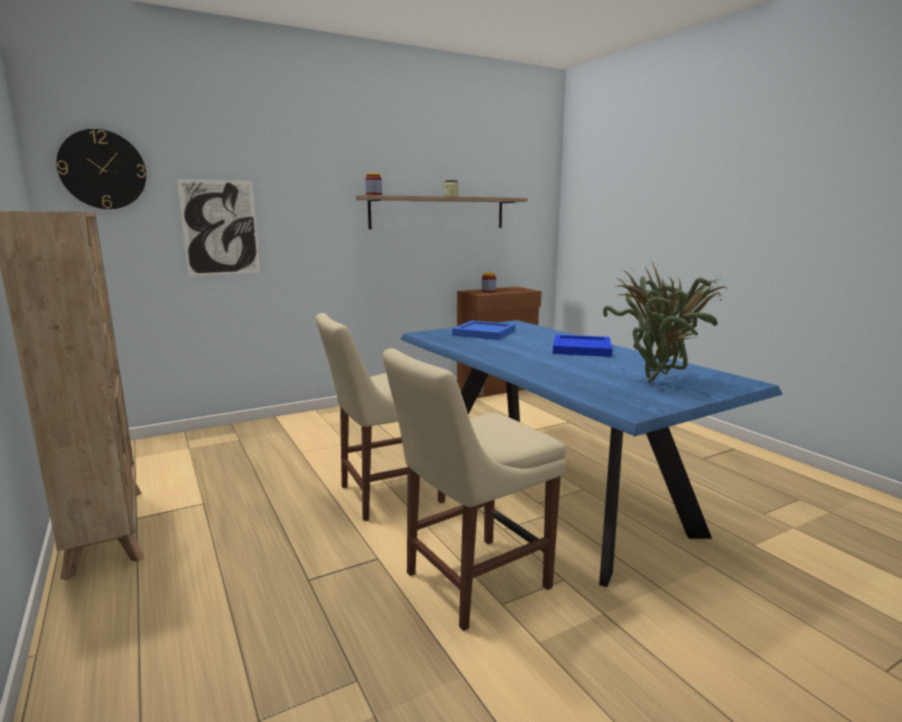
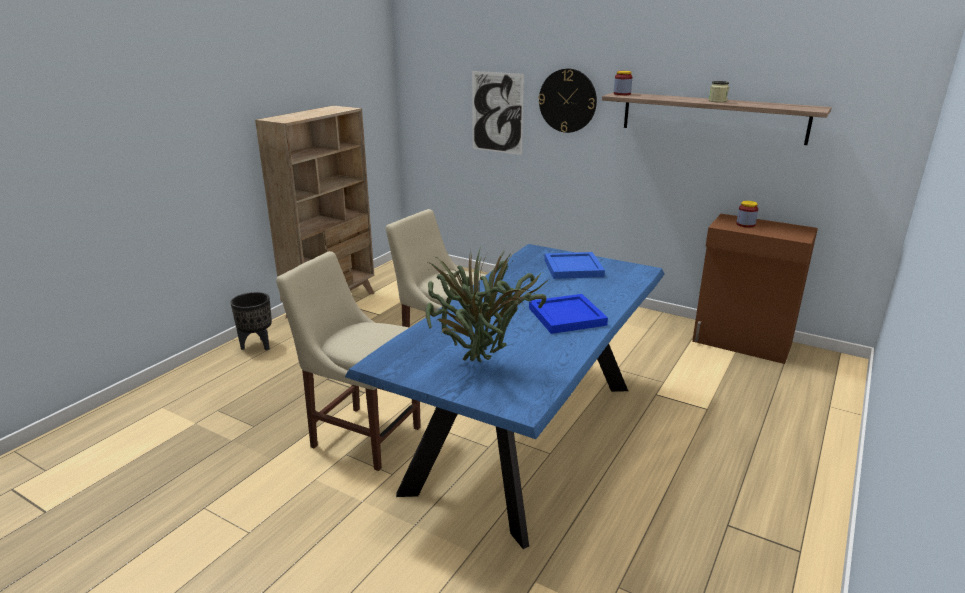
camera: 60 degrees right, 10 degrees up
(103, 169) = (430, 63): wall clock -> wall clock (567, 100)
(105, 628) = (257, 345): none -> black planter

